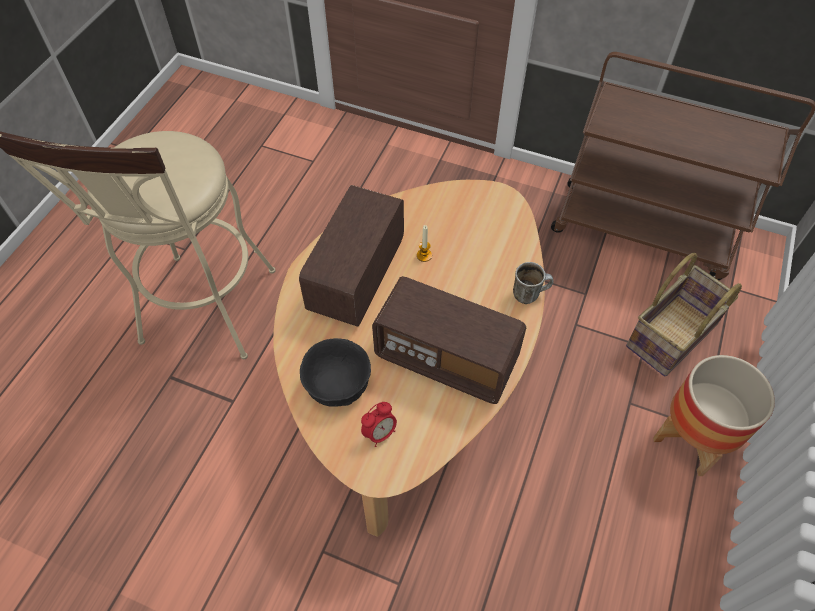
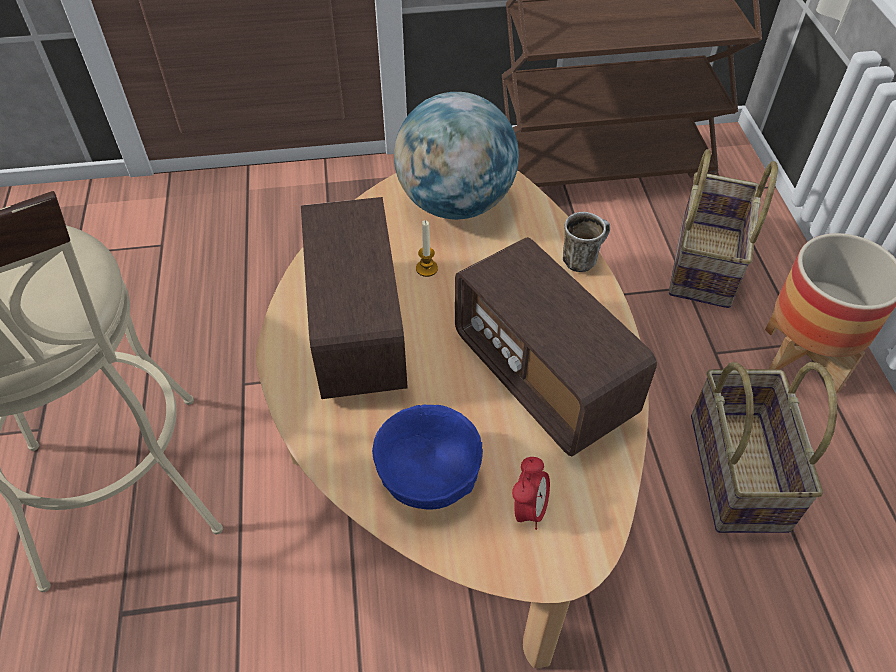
camera: 30 degrees left, 5 degrees down
(338, 384) = (430, 475): black bowl -> blue bowl
(446, 359) = (543, 376): radio -> radio turned 60 degrees clockwise
(473, 218) = (455, 203): none -> globe
(585, 491) = (740, 472): none -> basket

